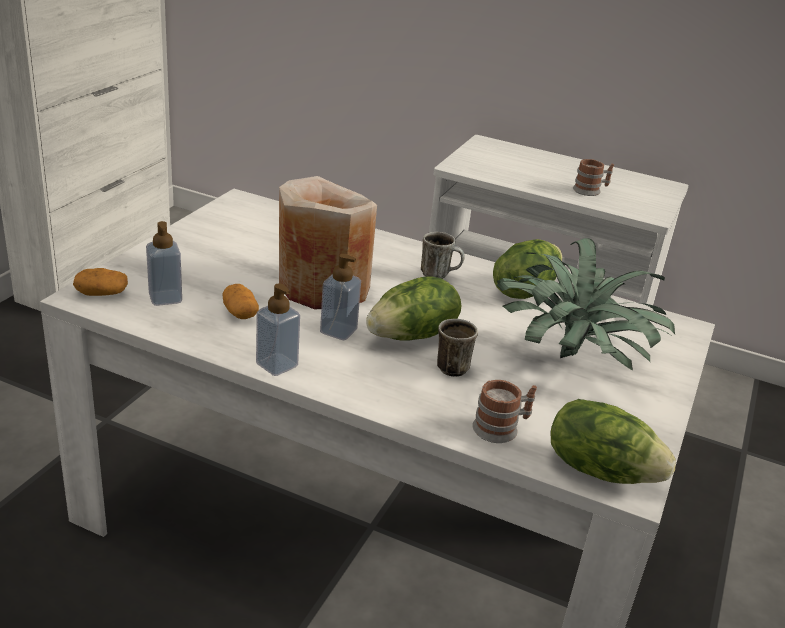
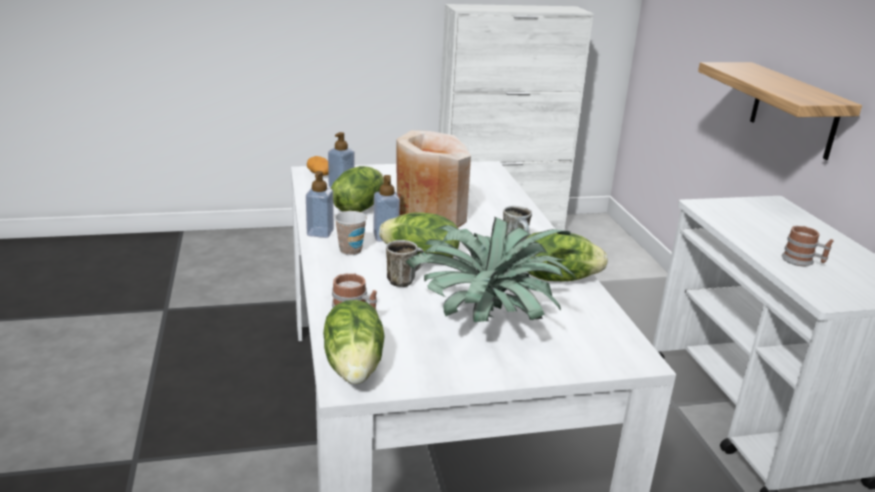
camera: 55 degrees right, 5 degrees down
(240, 313) = (358, 207): potato -> lettuce
(347, 366) = (350, 250): none -> cup
(466, 48) = (794, 110): none -> shelf

